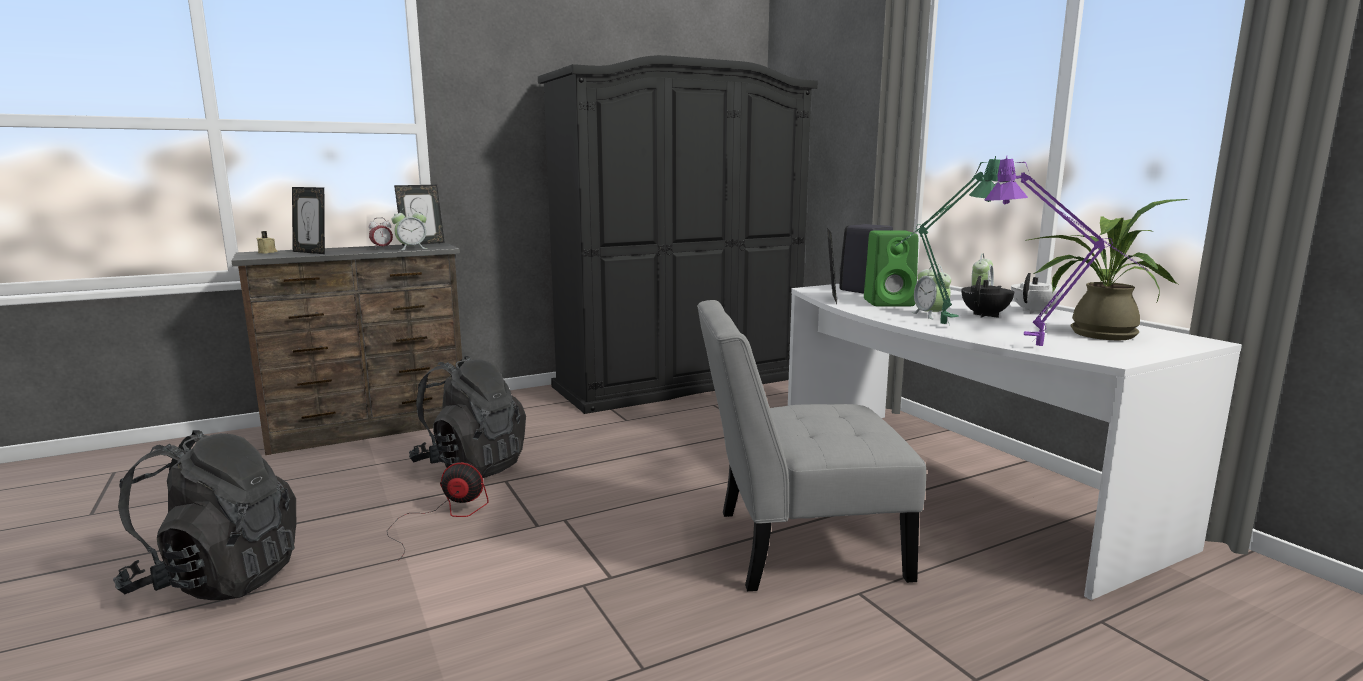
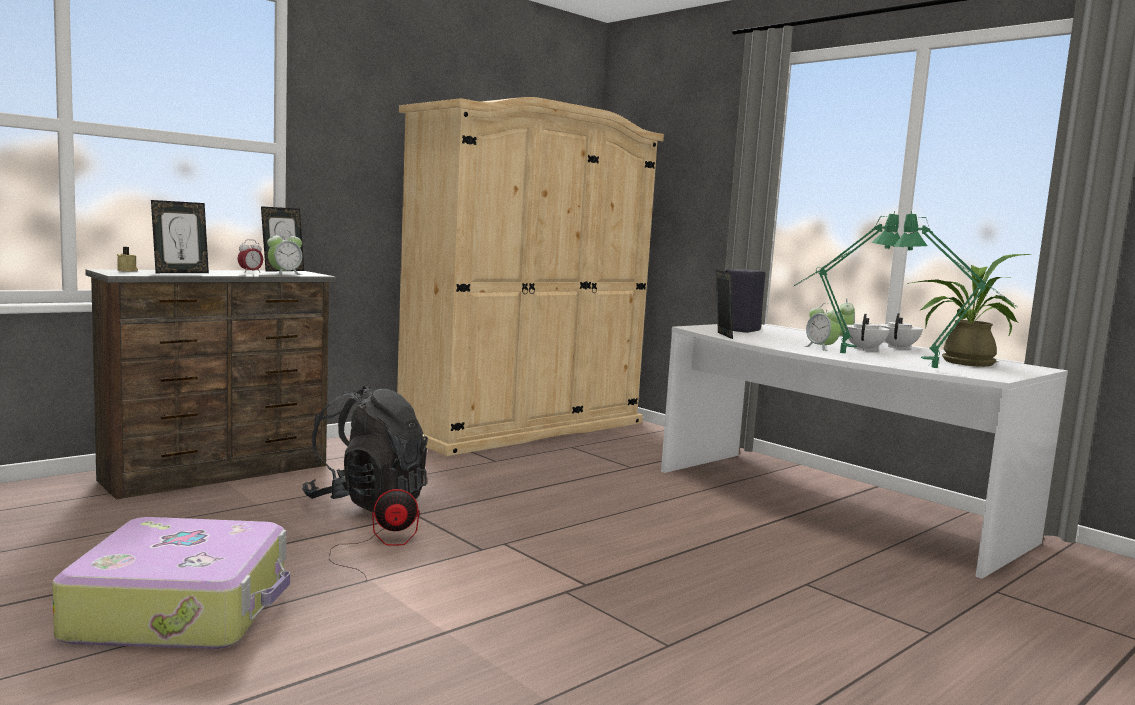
camera: 15 degrees left, 5 degrees down
(219, 579) = (183, 608): black backpack -> suitcase
(312, 252) = (180, 272): picture frame -> picture frame turned 60 degrees counterclockwise
(680, 381) = (523, 427): black wardrobe -> beige wardrobe
(797, 545) = (732, 554): grey chair -> none
(890, 303) = (775, 339): green speaker -> none
(986, 315) = (864, 349): black teapot -> white teapot
(1050, 349) = (942, 371): purple table lamp -> green table lamp

